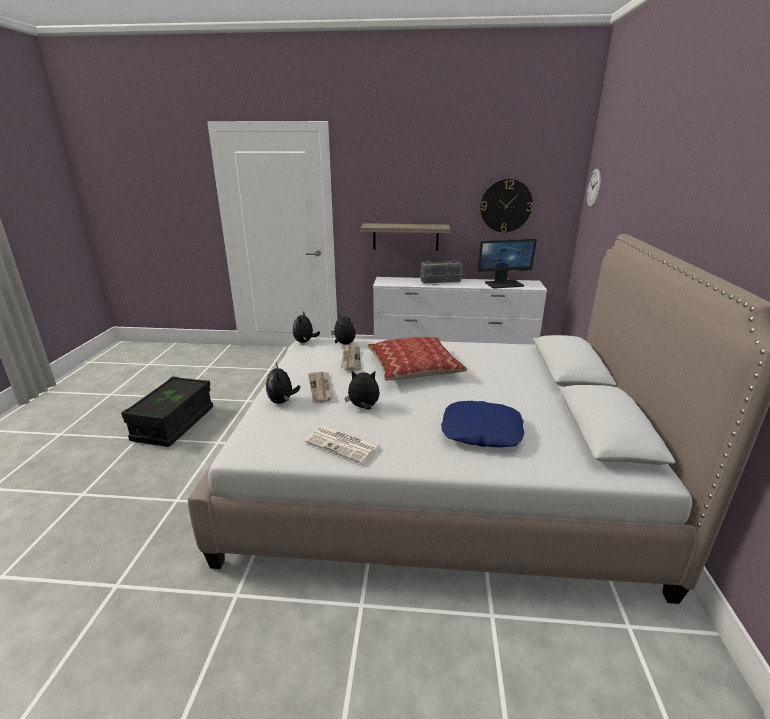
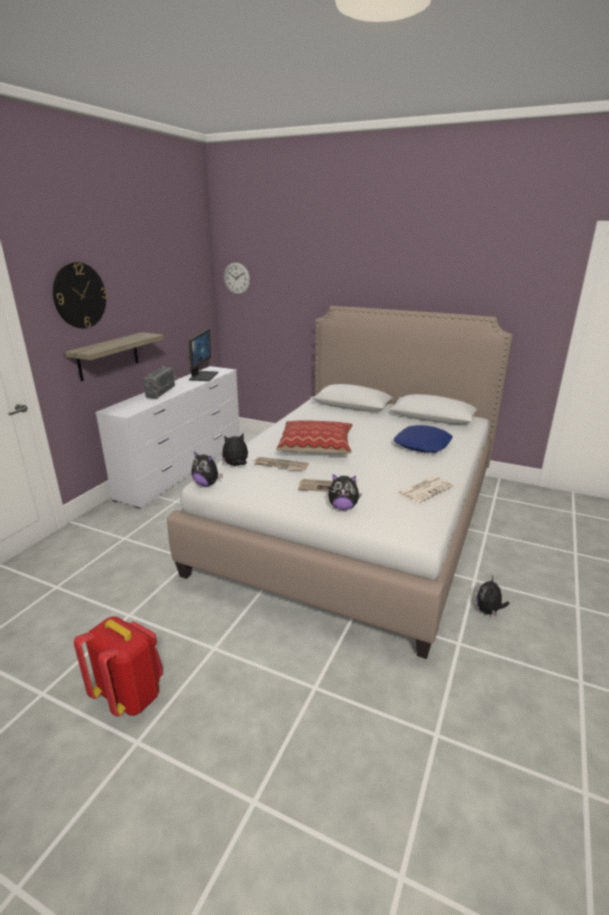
camera: 70 degrees left, 0 degrees up
(174, 424) = (130, 695): black storage box -> red backpack
(363, 407) = (371, 475): plush toy -> plush toy (488, 611)
(505, 206) = (175, 304): wall clock -> wall clock (79, 295)

